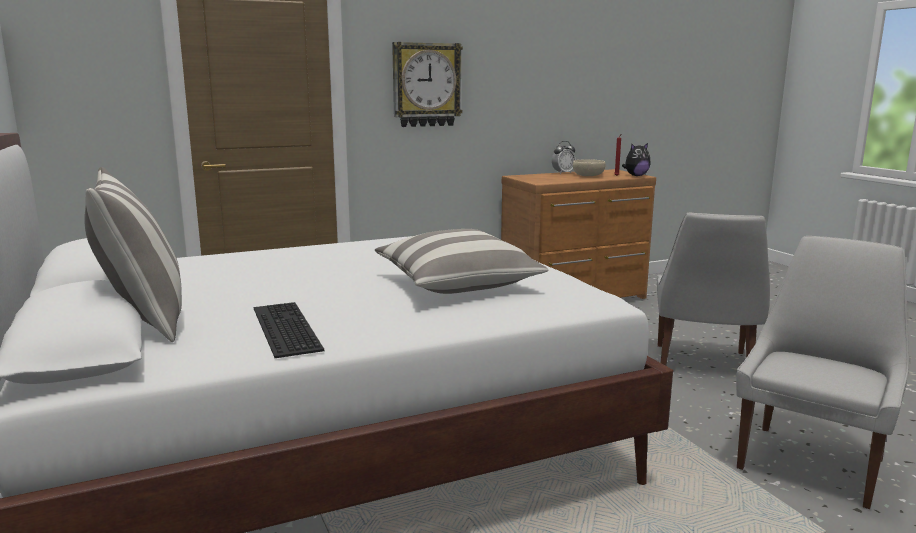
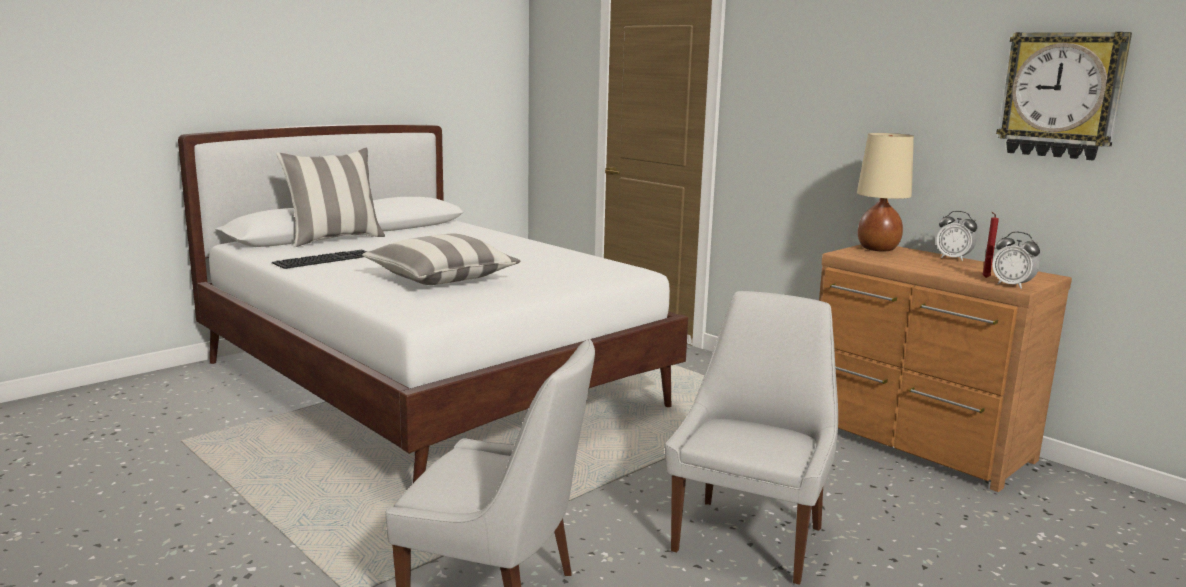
camera: 70 degrees right, 0 degrees up
(426, 85) = (796, 114): wall clock -> wall clock (1061, 95)
(528, 177) = (878, 249): none -> beige table lamp
(588, 175) = (955, 267): beige bowl -> none
(636, 176) = (1012, 285): plush toy -> alarm clock
(702, 364) = (750, 536): white chair -> white chair turned 120 degrees clockwise

